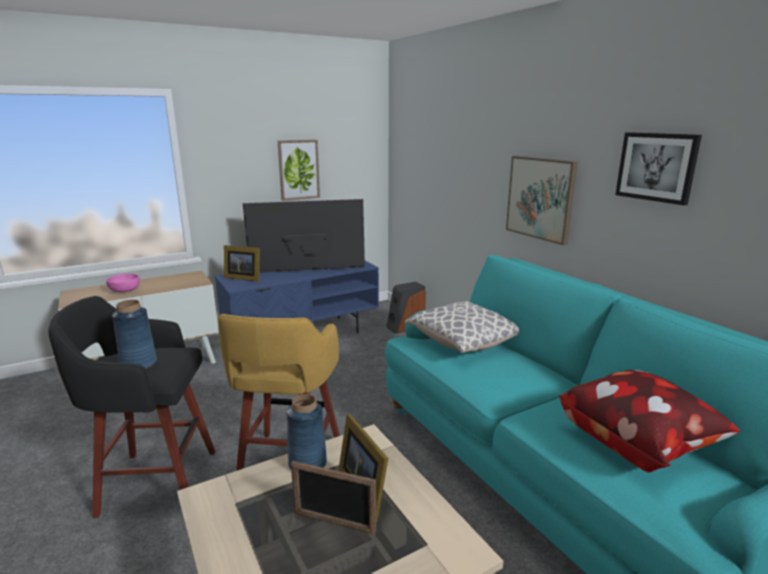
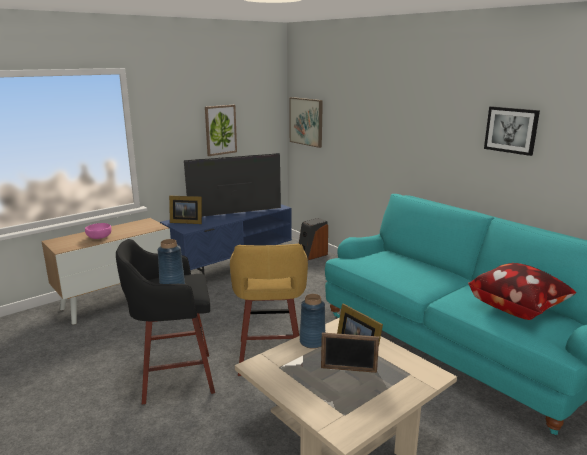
camera: 10 degrees left, 0 degrees up
(462, 342) = (383, 258): pillow -> none
(540, 198) = (426, 150): picture -> picture (306, 121)

